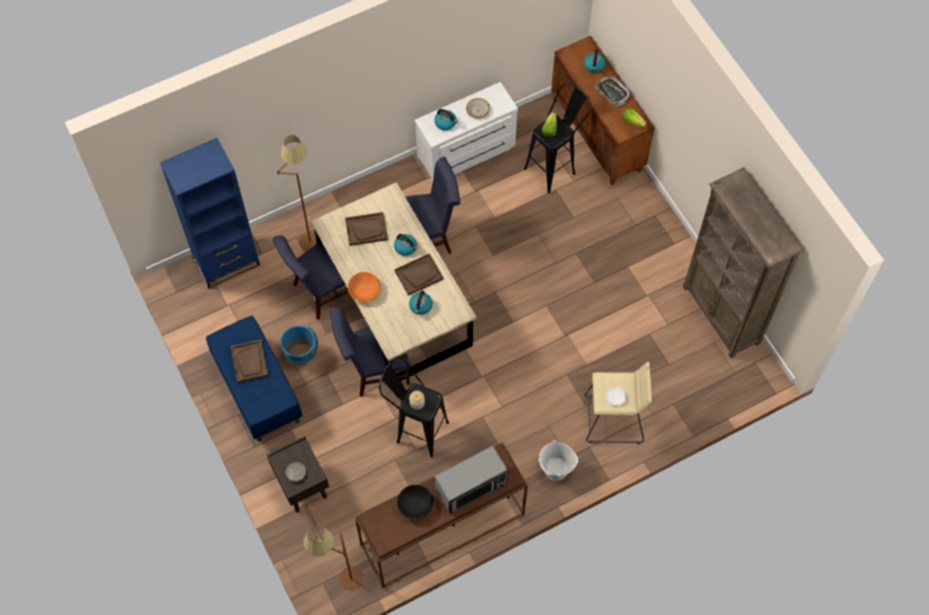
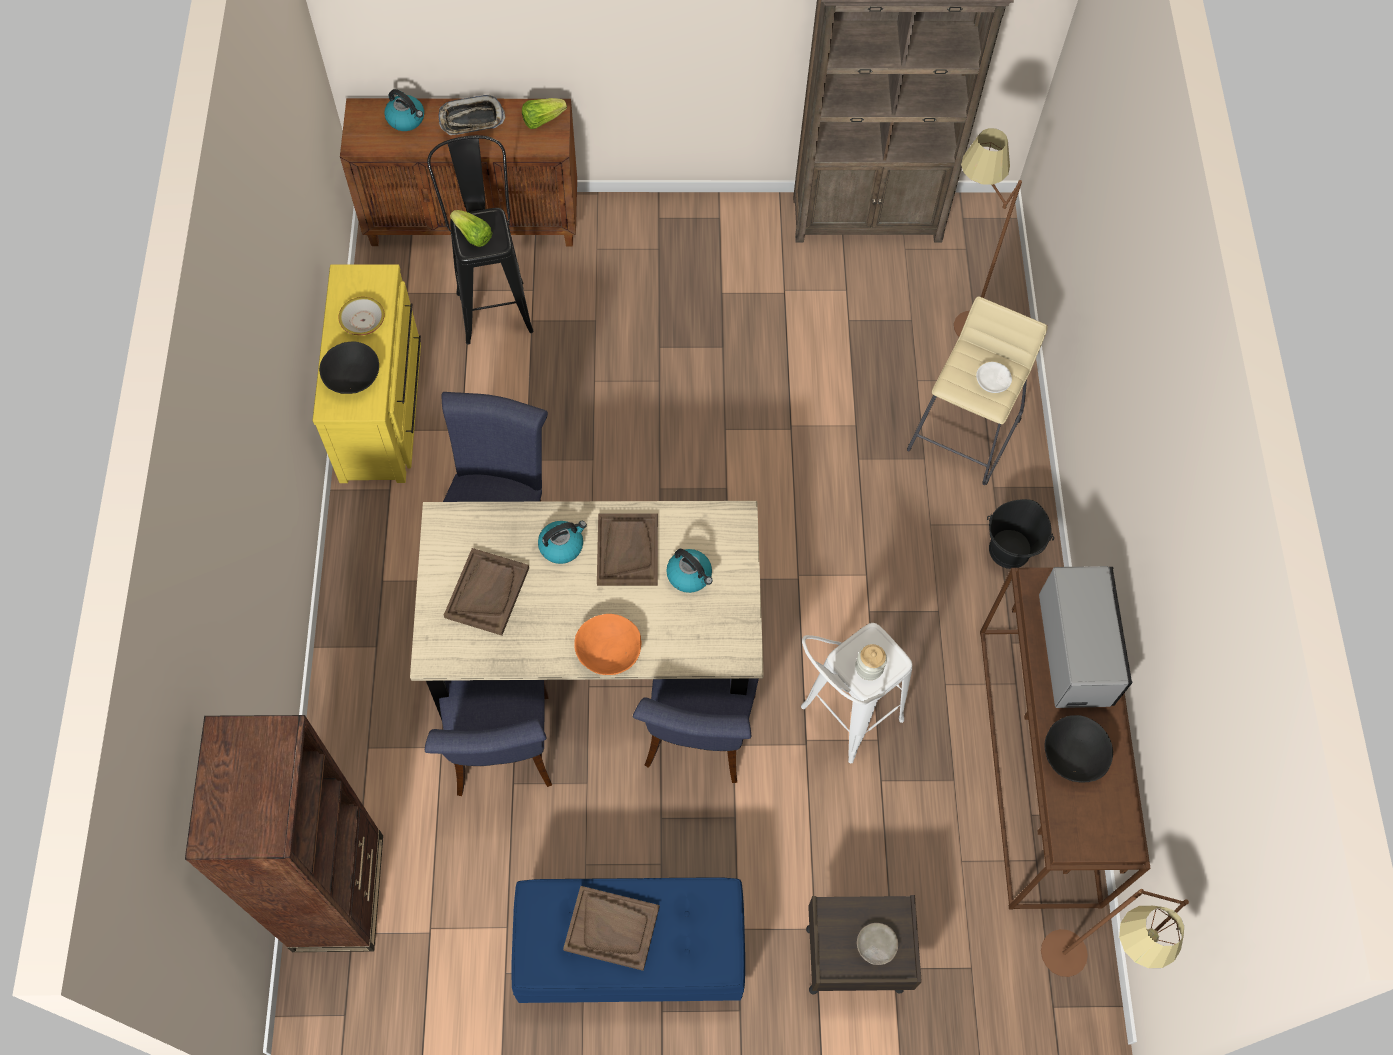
camera: 65 degrees left, 0 degrees up
(226, 261) = (339, 892): blue bookcase -> brown bookcase
(301, 354) = (603, 845): blue bucket -> none
(308, 233) = (371, 723): brown floor lamp -> brown floor lamp (955, 323)
(415, 429) = (840, 723): black stool -> white stool
(445, 123) = (353, 377): kettle -> black bowl
(467, 153) = (383, 407): white dresser -> yellow dresser
(556, 469) = (1010, 550): white bucket -> black bucket

